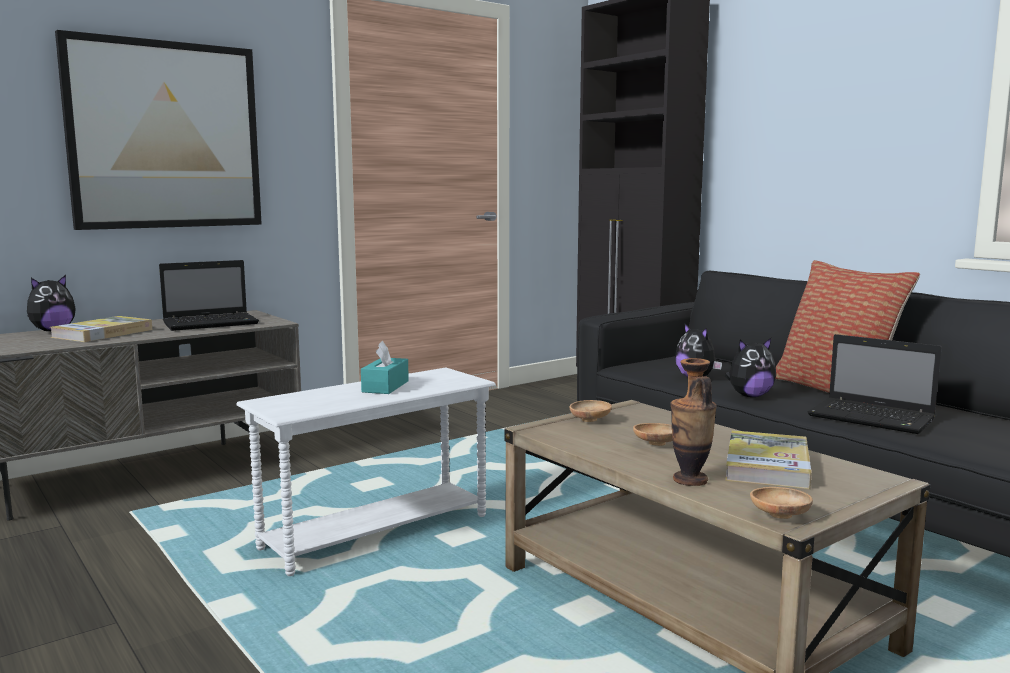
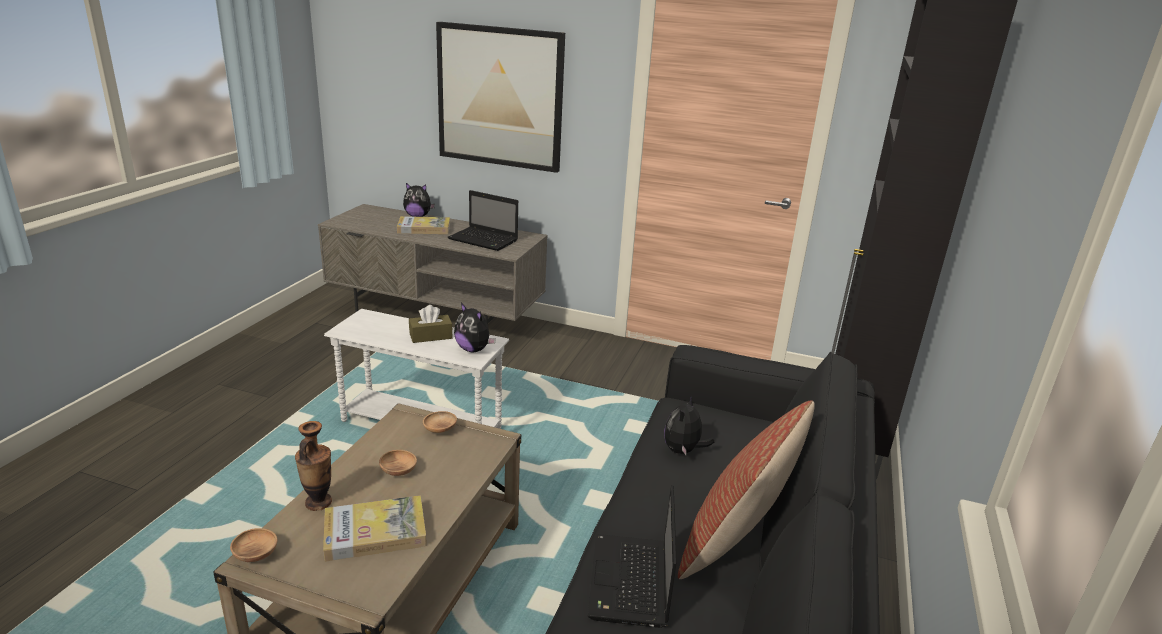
camera: 55 degrees right, 15 degrees up
(385, 386) = (430, 336): turquoise tissue box -> brown tissue box
(749, 396) = (643, 493): plush toy -> plush toy (474, 349)

